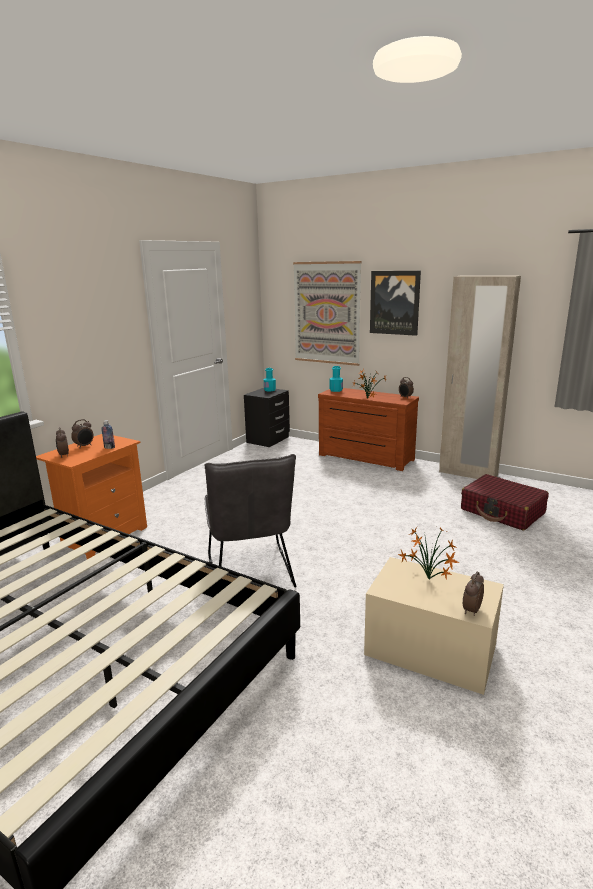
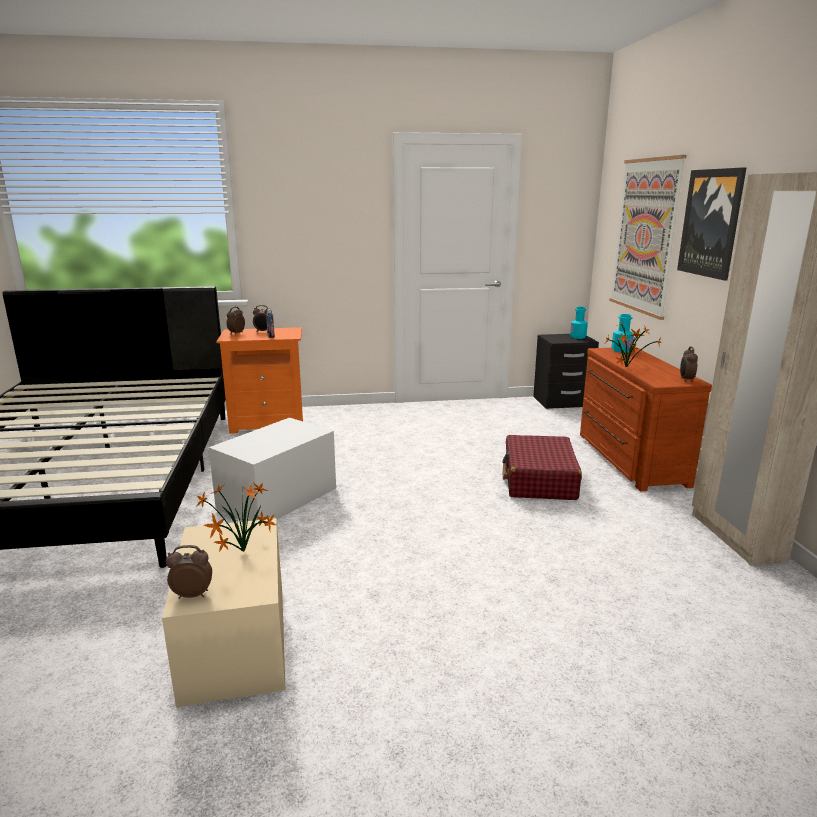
camera: 50 degrees right, 0 degrees up
(251, 575) = (277, 498): grey chair -> white storage box
(502, 512) = (660, 601): red suitcase -> red suitcase (539, 480)

